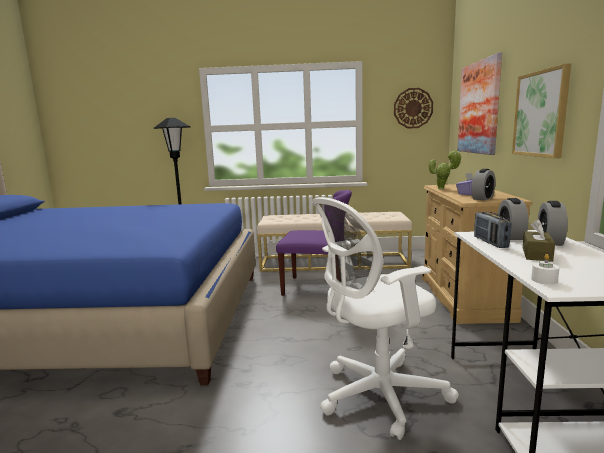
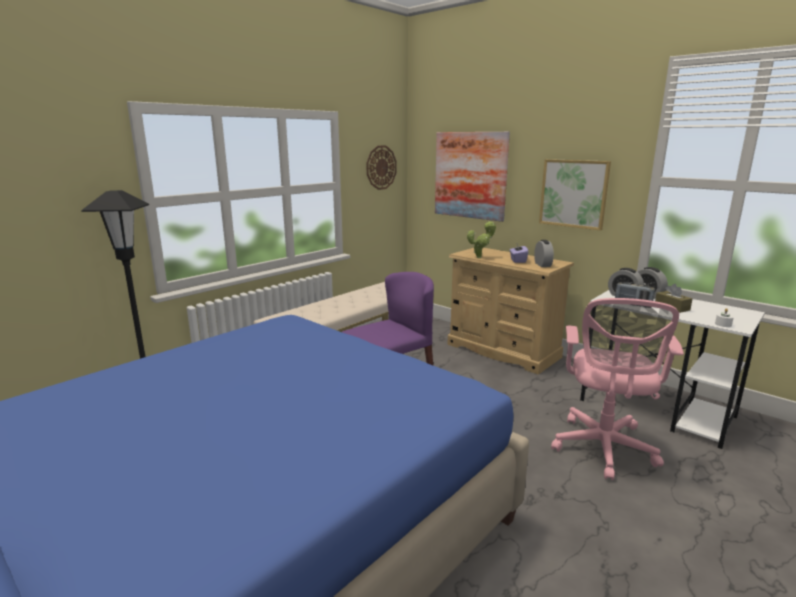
camera: 50 degrees left, 5 degrees up
(376, 396) = (603, 449): white office chair -> pink office chair

